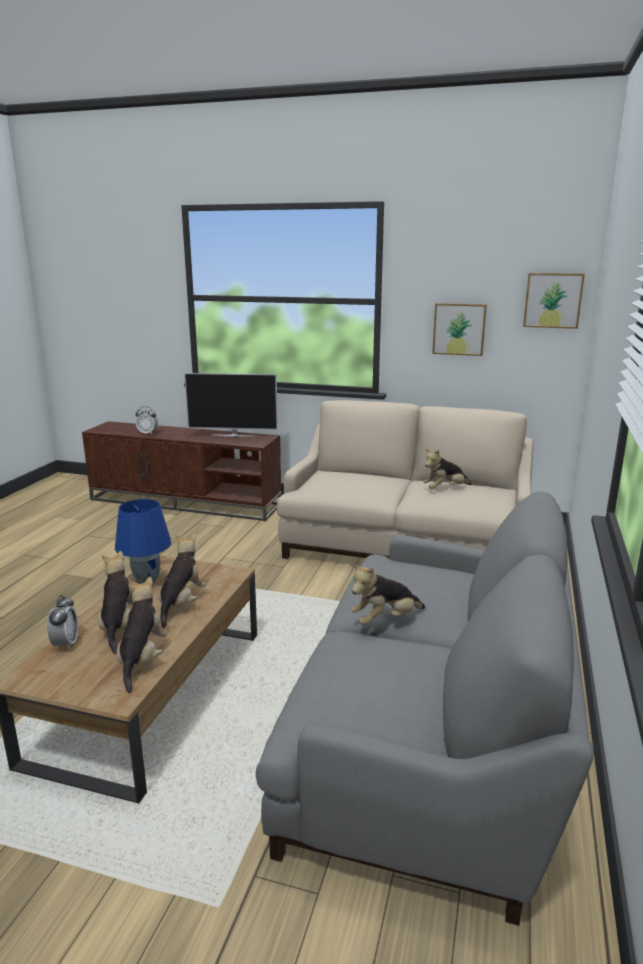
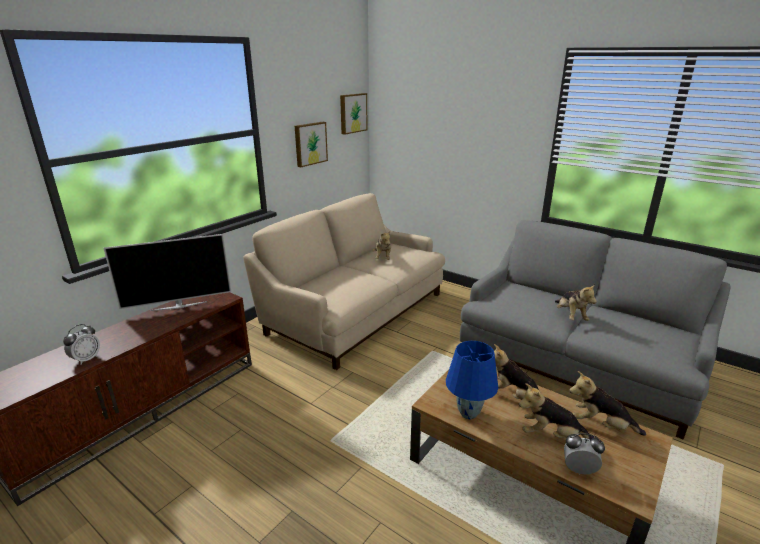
camera: 70 degrees left, 5 degrees up
(233, 435) = (179, 306): television -> television turned 45 degrees clockwise

